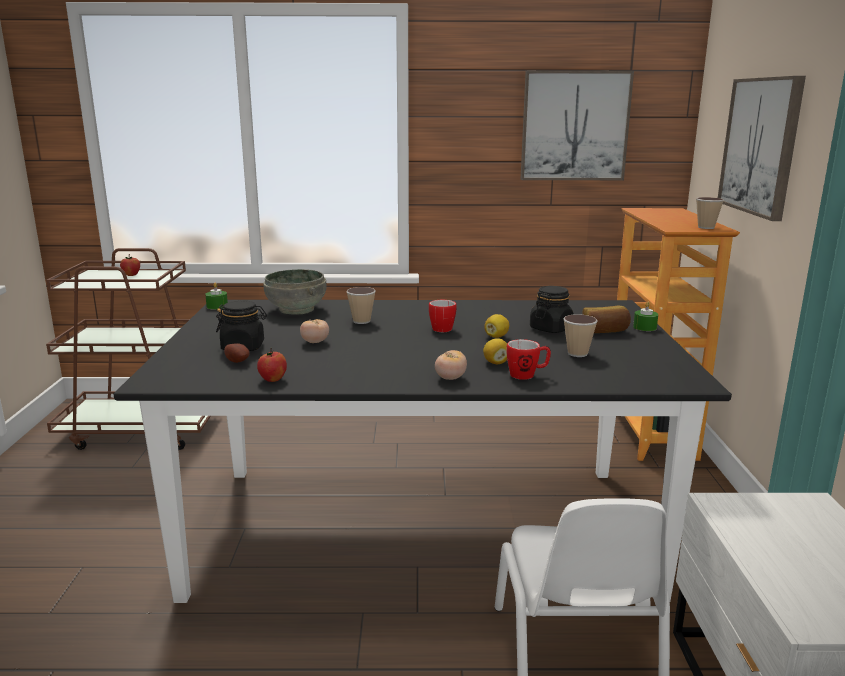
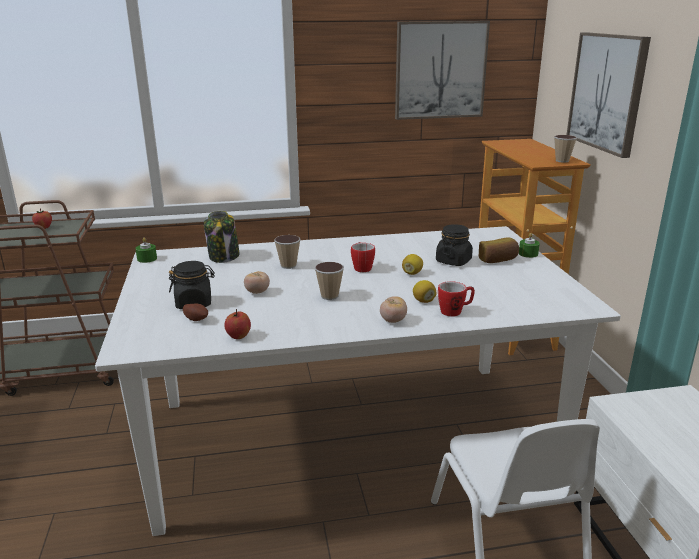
camera: 10 degrees left, 5 degrees up
(297, 309) = (224, 257): grey bowl -> jar
(420, 529) = (349, 438): black dining table -> white dining table
(577, 353) = (486, 285): cup -> cup (329, 296)

